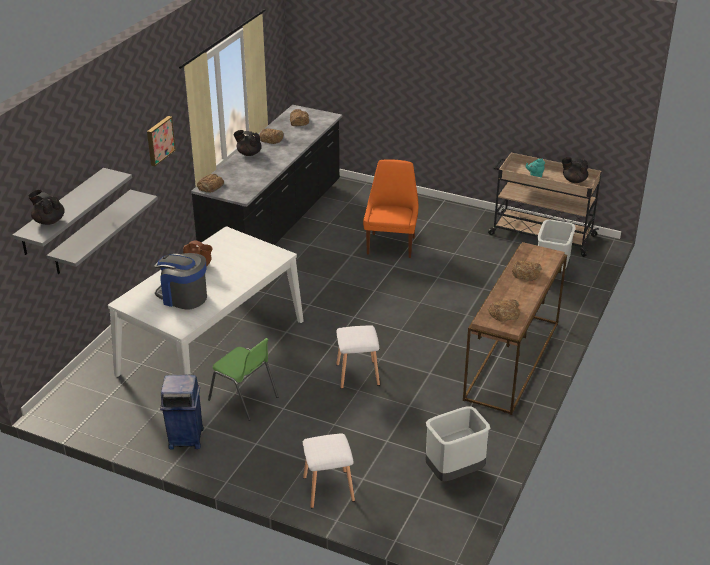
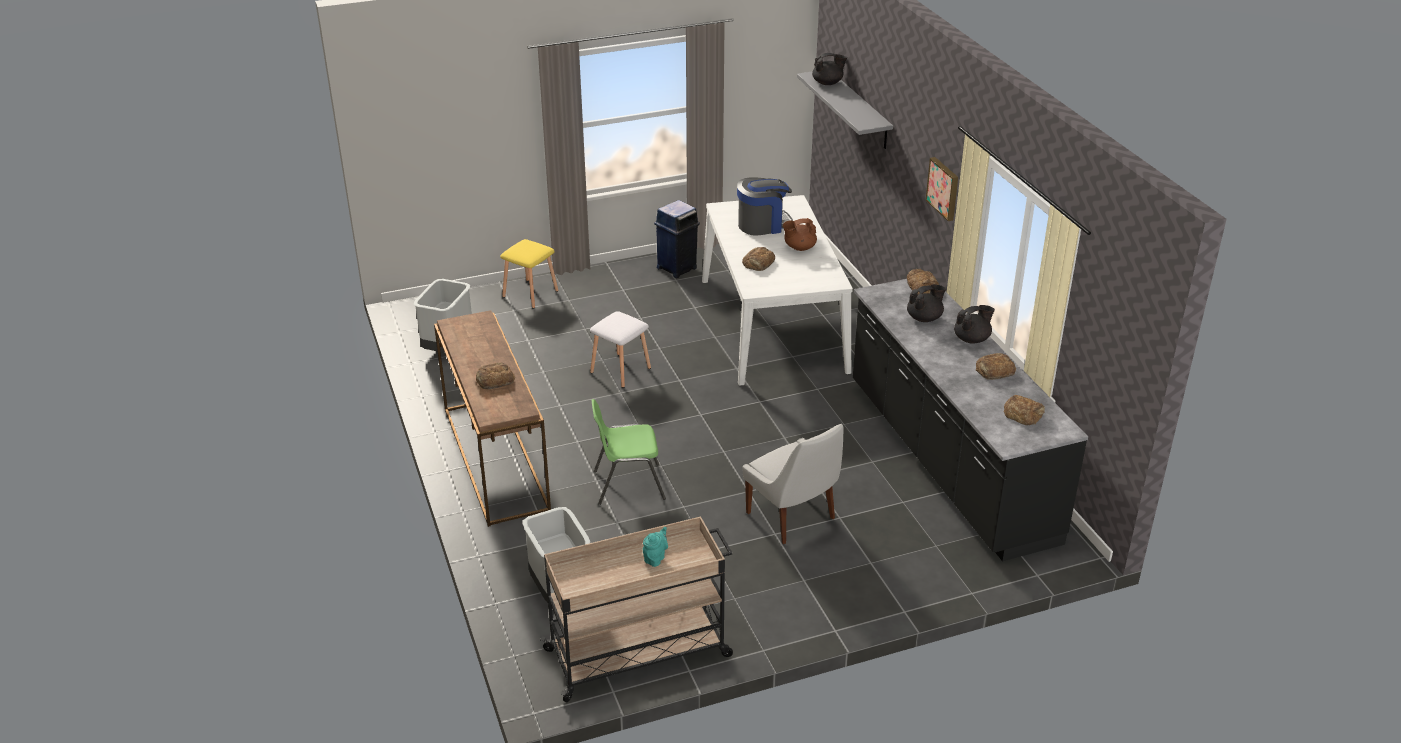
camera: 135 degrees right, 0 degrees up
(92, 232) = (873, 169): grey shelf -> none
(244, 399) = (680, 308): green chair -> green chair (627, 484)
(327, 489) = (530, 293): white stool -> yellow stool
(391, 244) = (792, 517): orange chair -> white chair
(504, 313) = (471, 332): bread -> bread (758, 263)
(574, 180) = (595, 582): black teapot -> black teapot (924, 318)

